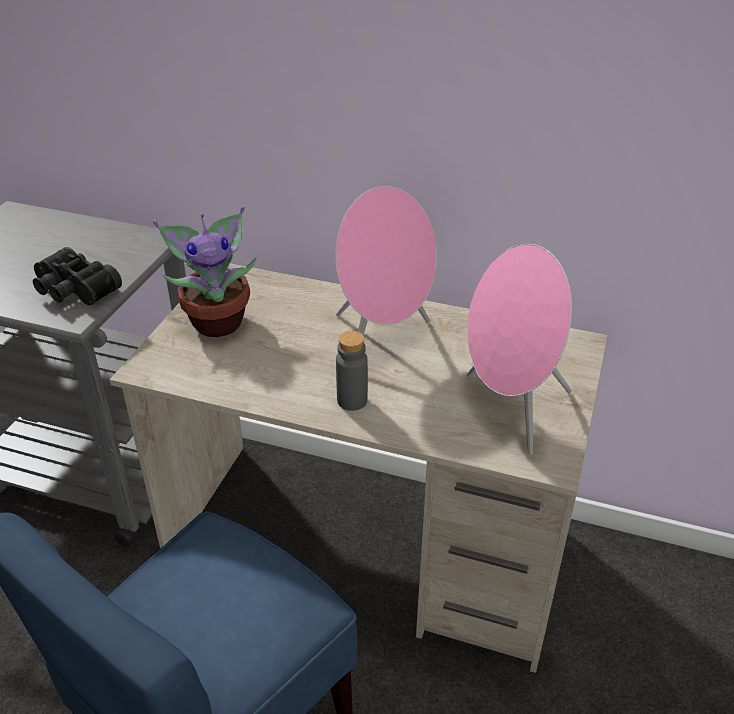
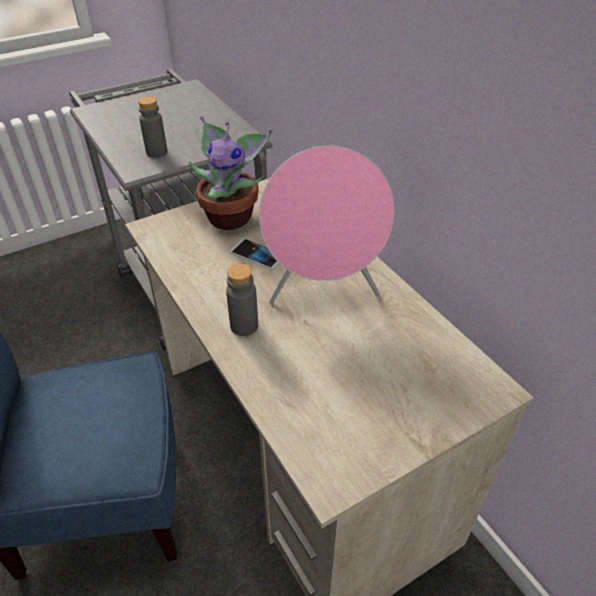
camera: 40 degrees right, 5 degrees up
(73, 290) = (157, 152): black binoculars -> grey bottle
(287, 341) = (257, 255): none -> phone
(510, 410) = (353, 410): pink speaker -> none

